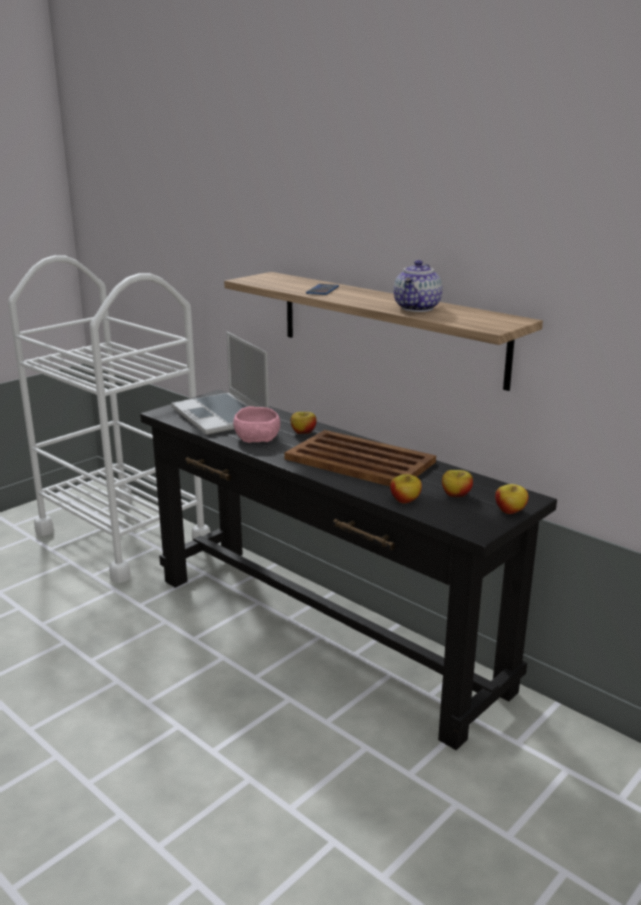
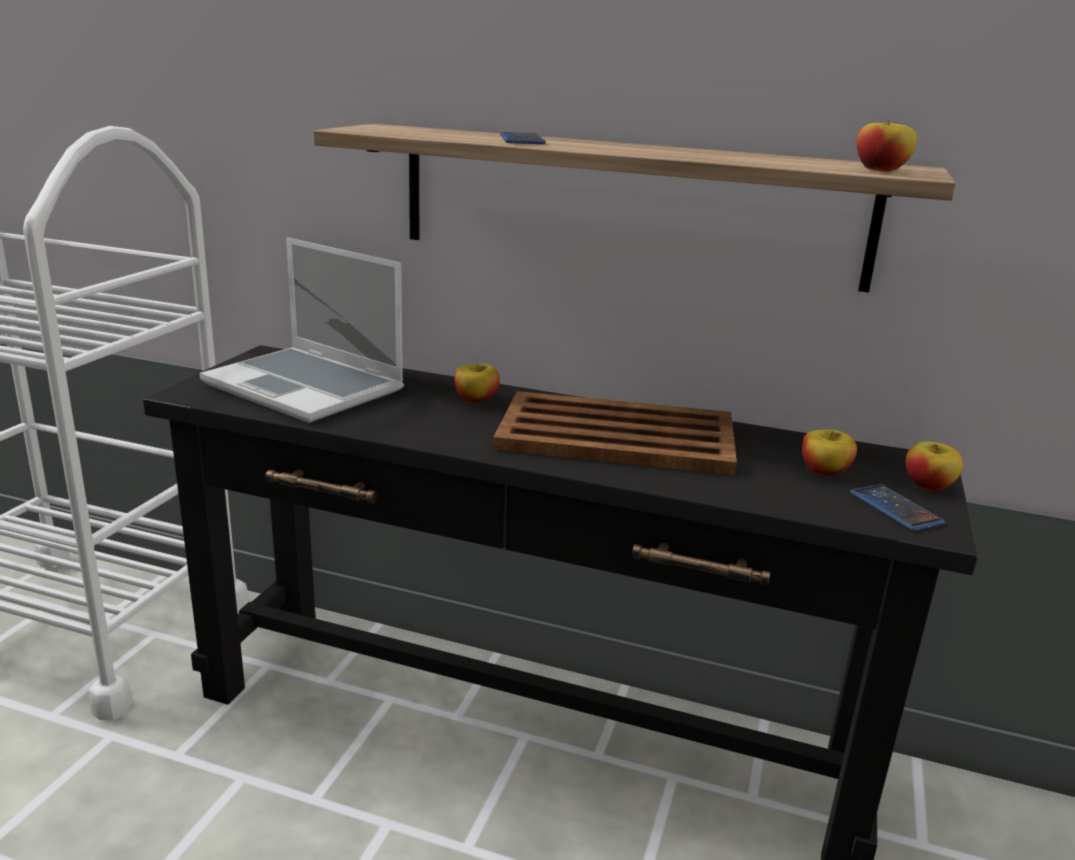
camera: 25 degrees left, 0 degrees up
(258, 438) = (409, 418): pink bowl -> none
(405, 500) = (765, 493): apple -> apple (881, 169)
(418, 308) = (736, 157): teapot -> none
(470, 518) = (895, 508): none -> phone

